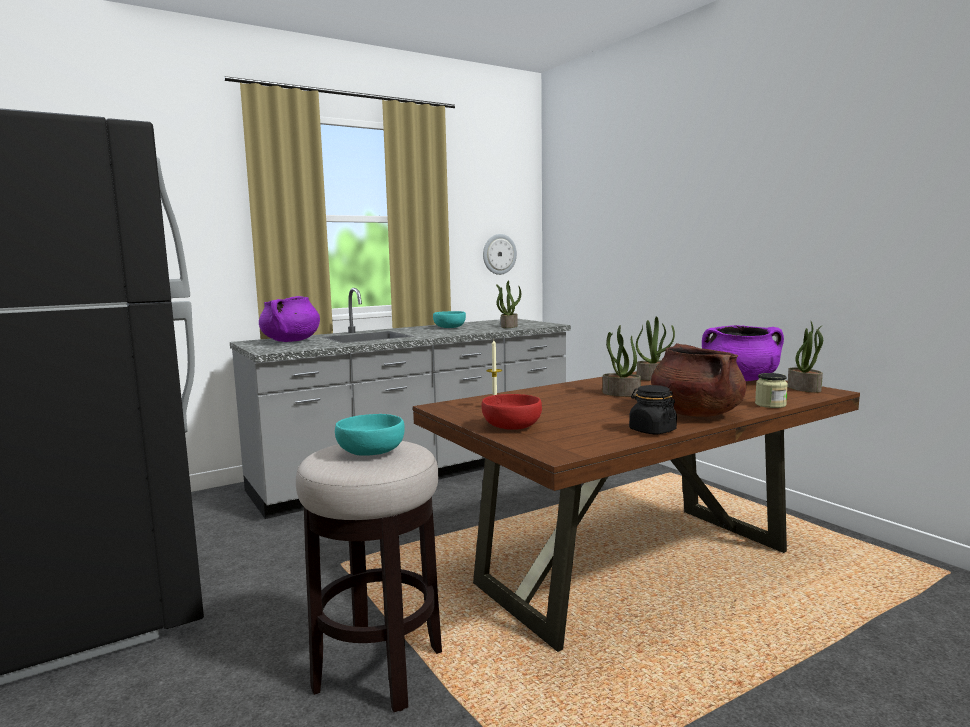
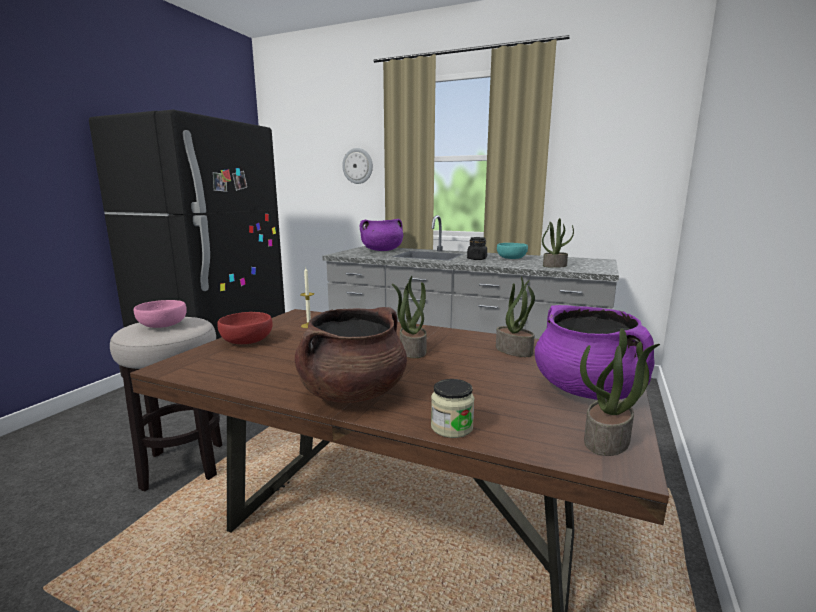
camera: 55 degrees right, 5 degrees up
(372, 452) = (162, 325): turquoise bowl -> pink bowl
(499, 254) = (619, 190): wall clock -> wall clock (358, 166)
(652, 430) = (262, 385): black jar -> black jar (477, 259)

